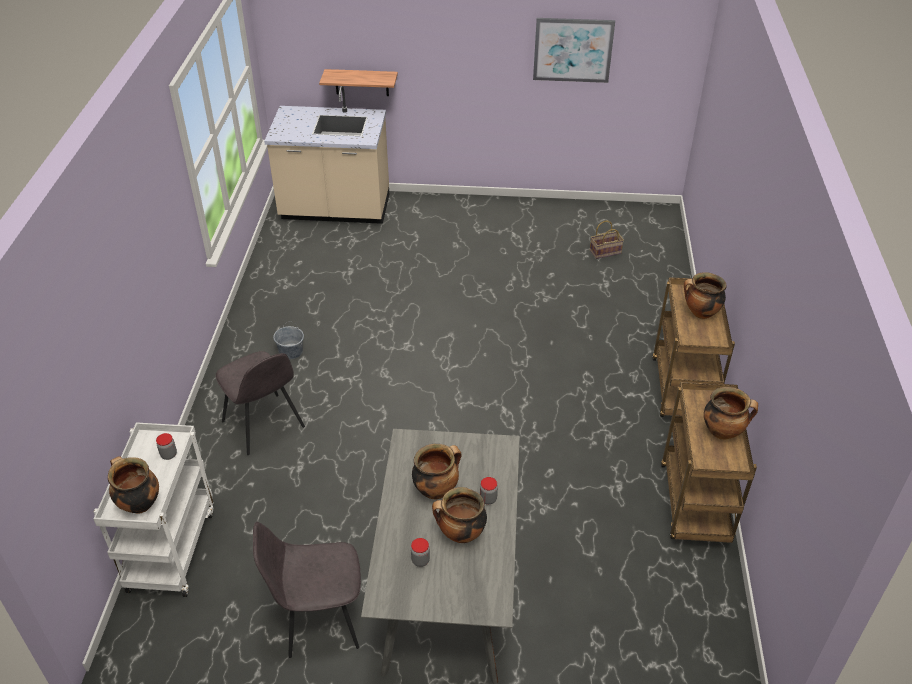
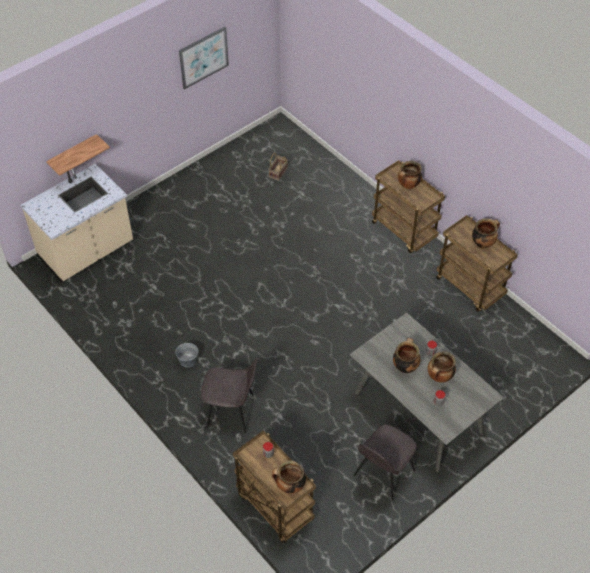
camera: 45 degrees left, 10 degrees up
(171, 548) = (274, 507): white cart -> brown cart

